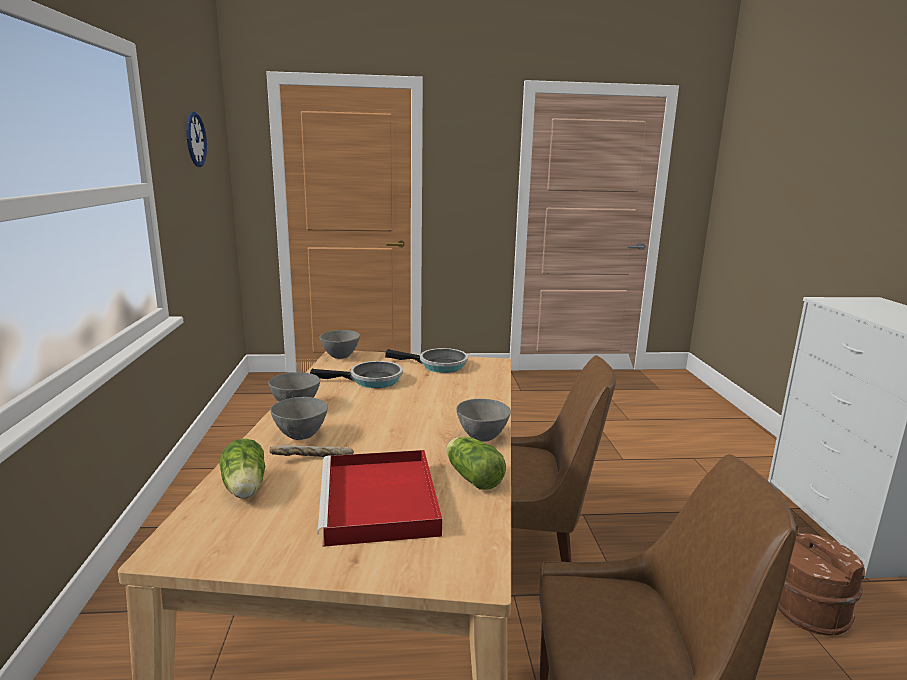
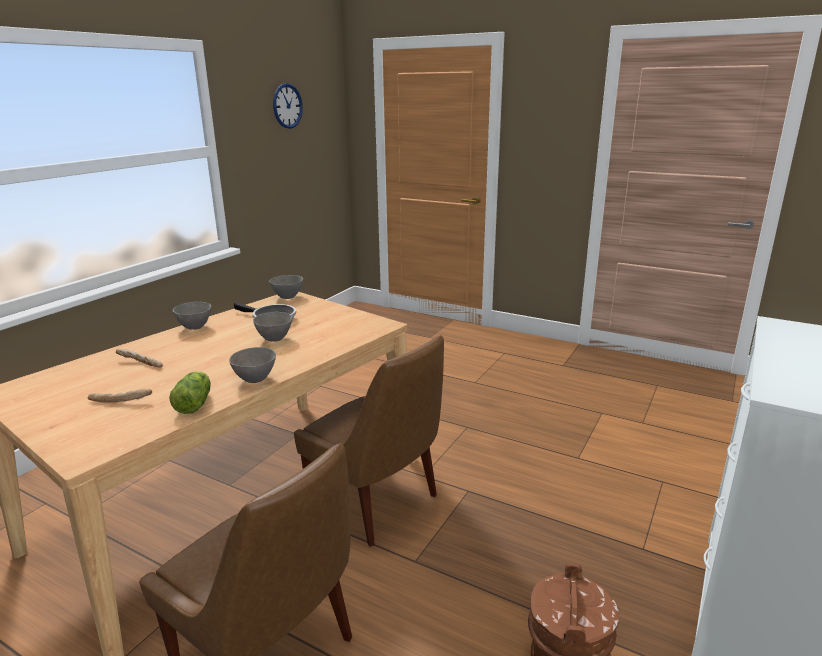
camera: 35 degrees right, 5 degrees up
(244, 489) = (81, 370): lettuce -> none
(301, 436) = (162, 347): grey bowl -> grey bowl (275, 339)
(380, 502) = (121, 400): red tray -> bread
(438, 365) = (339, 318): frying pan -> none

